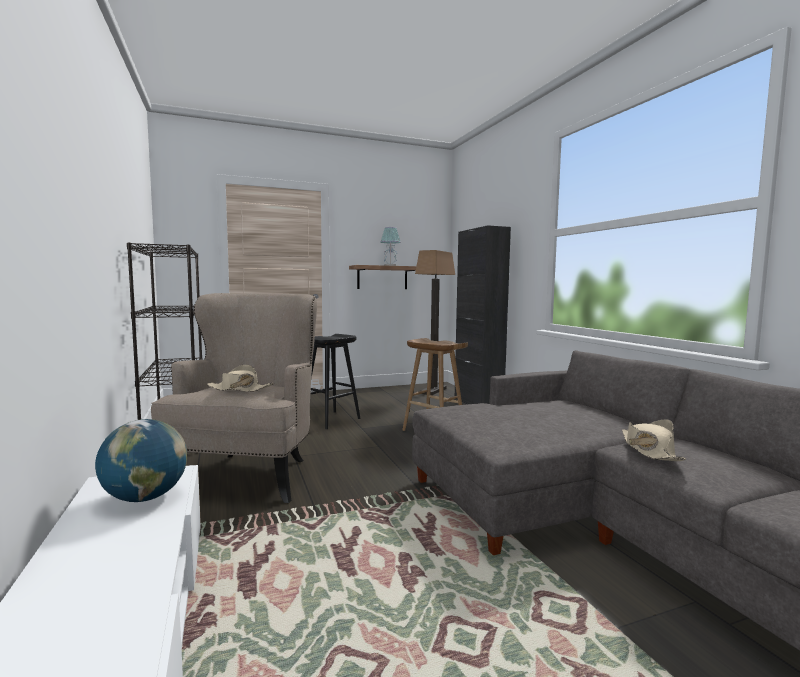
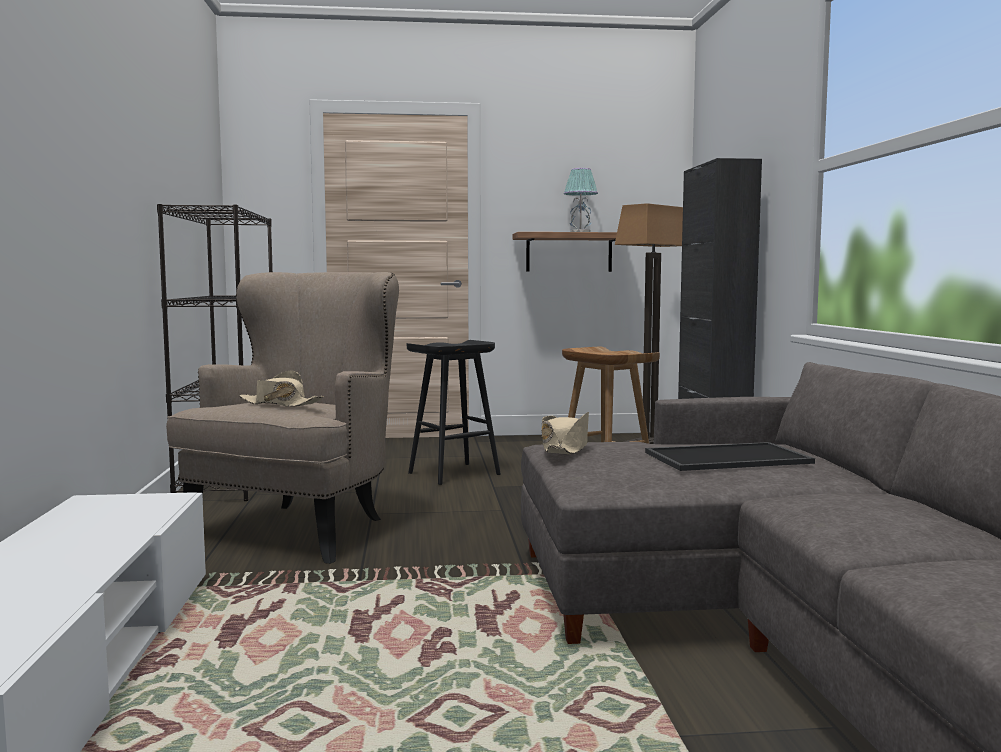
camera: 15 degrees right, 0 degrees up
(145, 497) = (121, 516): globe -> none
(560, 416) = (727, 458): none -> tray
(649, 450) = (808, 501): beige hat -> beige hat (565, 448)

